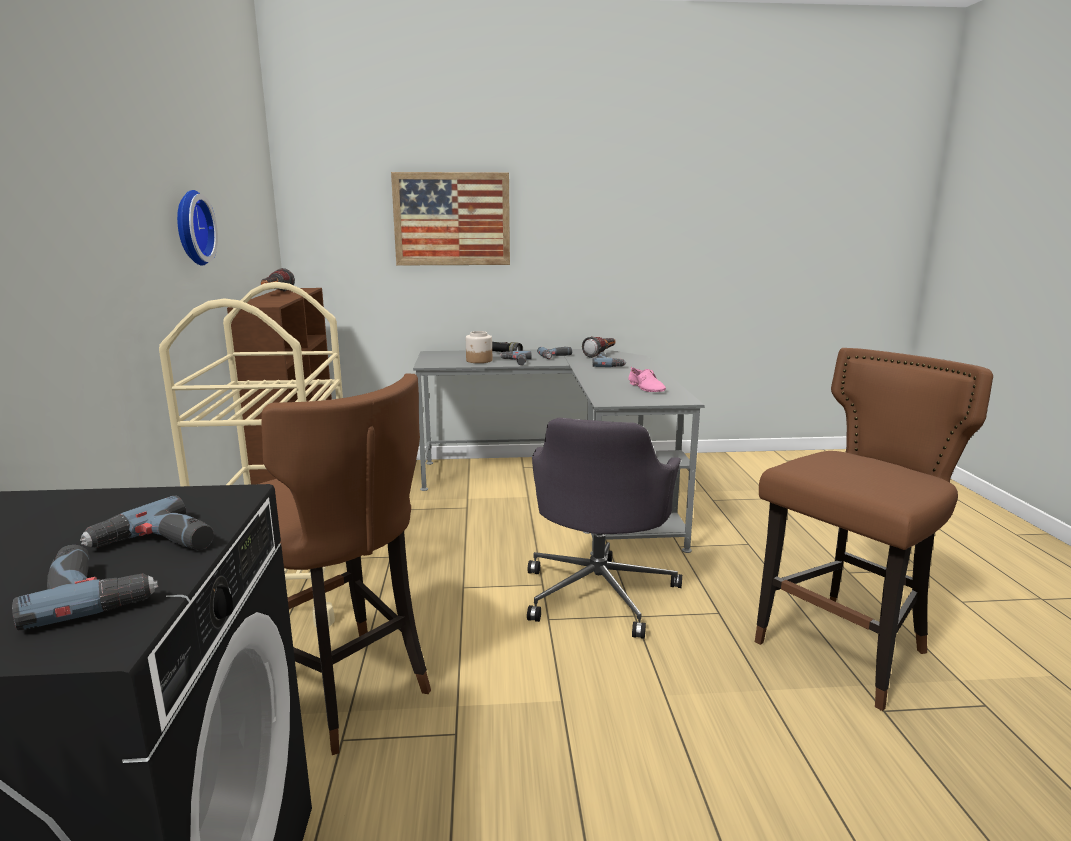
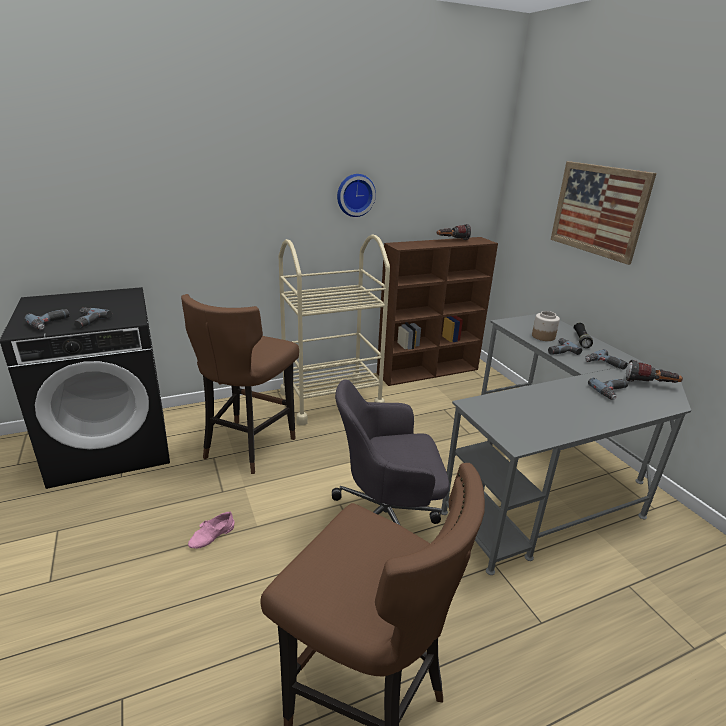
camera: 70 degrees right, 10 degrees up
(647, 387) = (542, 420): pink shoe -> pink shoe (212, 536)

